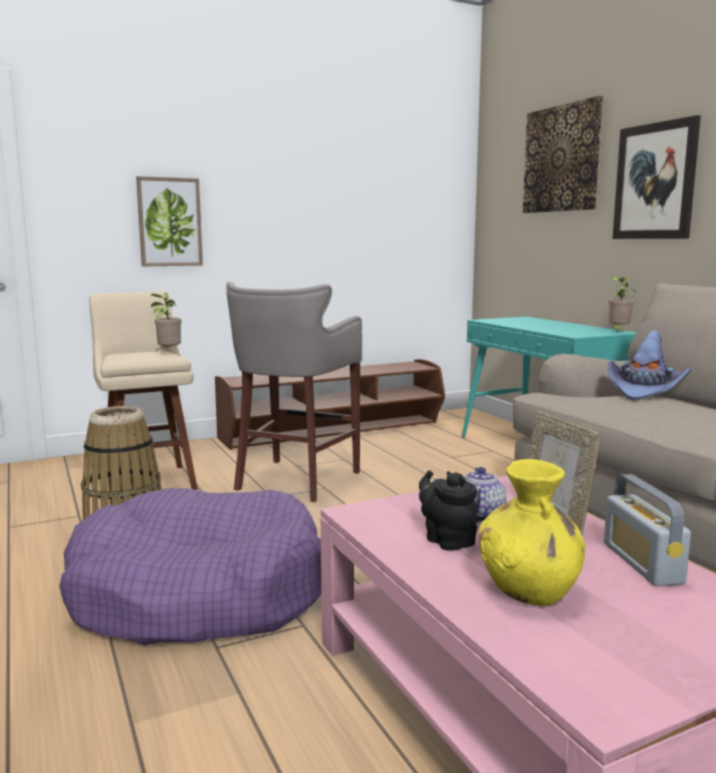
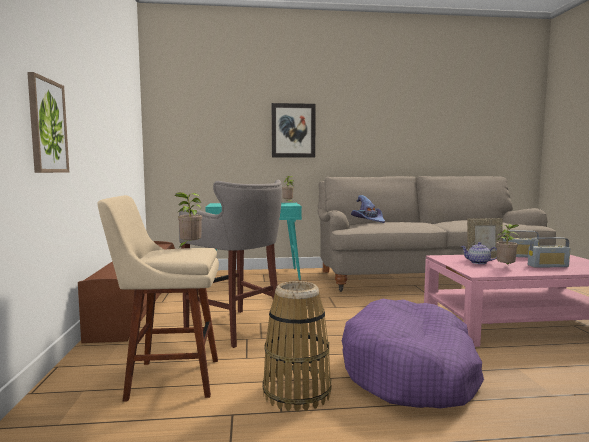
camera: 70 degrees left, 5 degrees down
(447, 539) = (506, 267): black teapot -> potted plant
(529, 590) = (548, 266): yellow vase -> radio
(562, 159) = (227, 112): picture -> none

